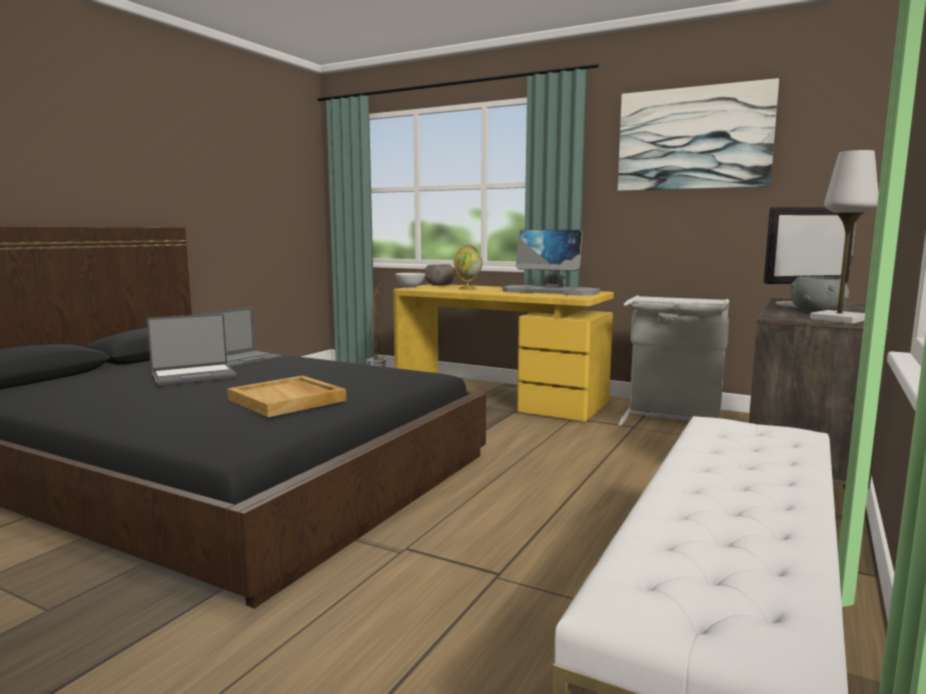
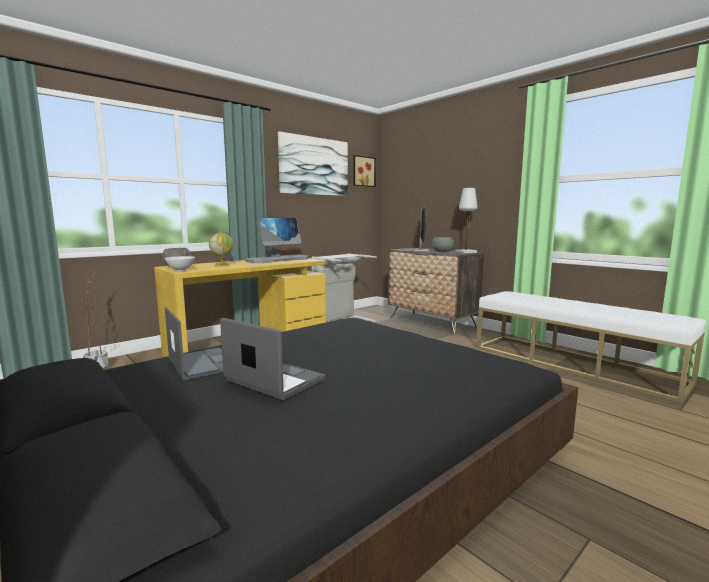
camera: 70 degrees left, 0 degrees up
(194, 376) = (273, 381): laptop -> laptop turned 45 degrees counterclockwise
(288, 400) = (409, 350): beige tray -> none
(829, 130) = (363, 171): none -> picture

